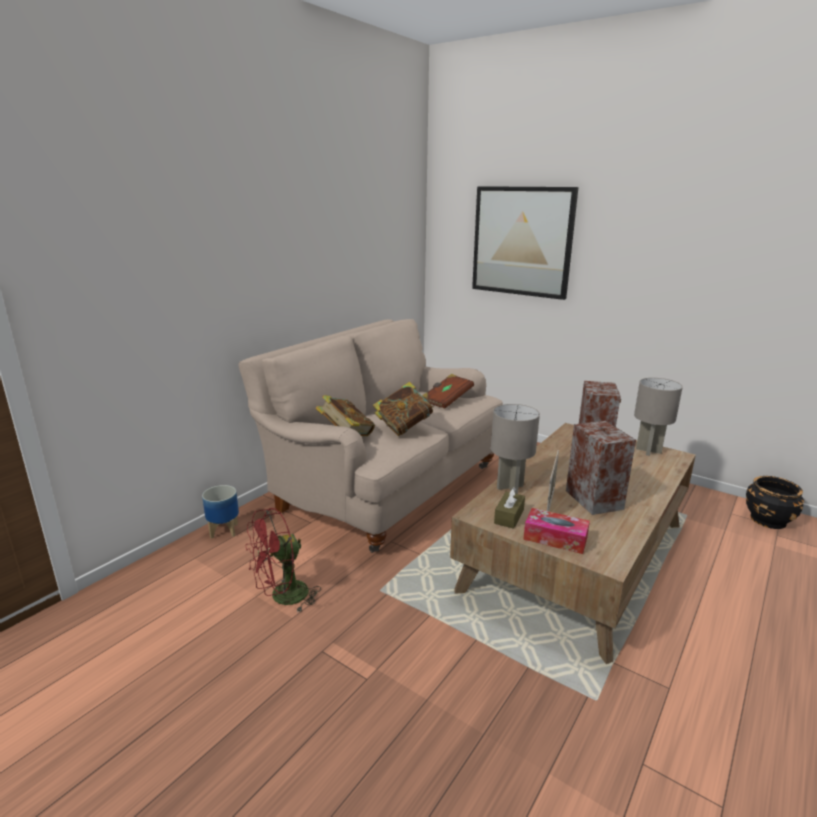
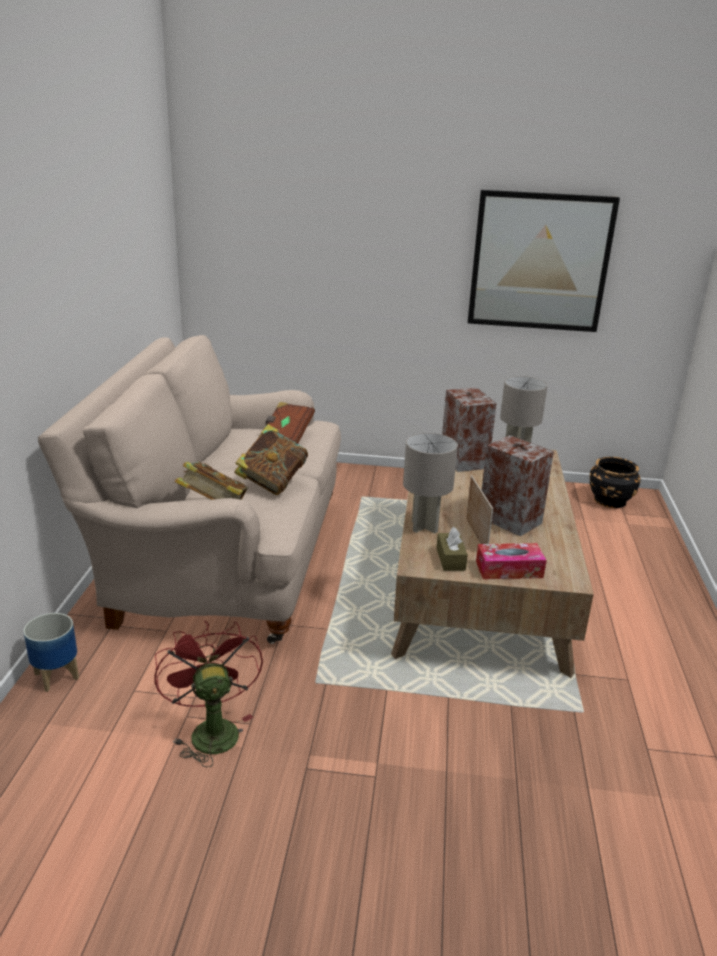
camera: 30 degrees left, 5 degrees up
(282, 597) = (211, 729): red fan -> red fan turned 135 degrees clockwise
(522, 241) = (318, 221): picture -> picture (539, 262)

